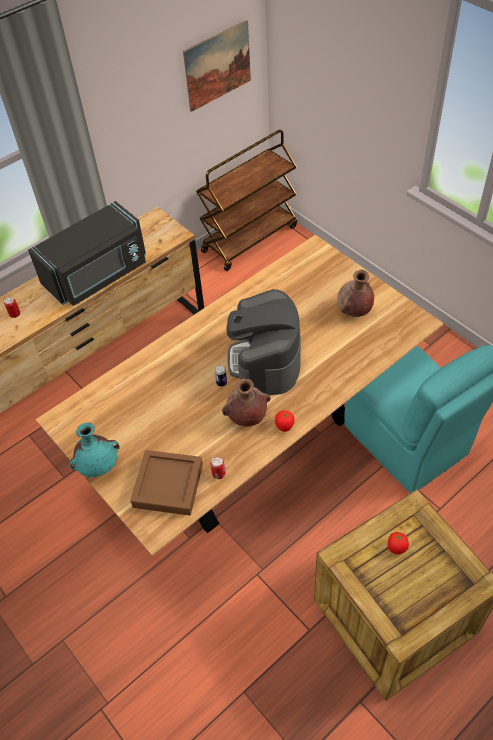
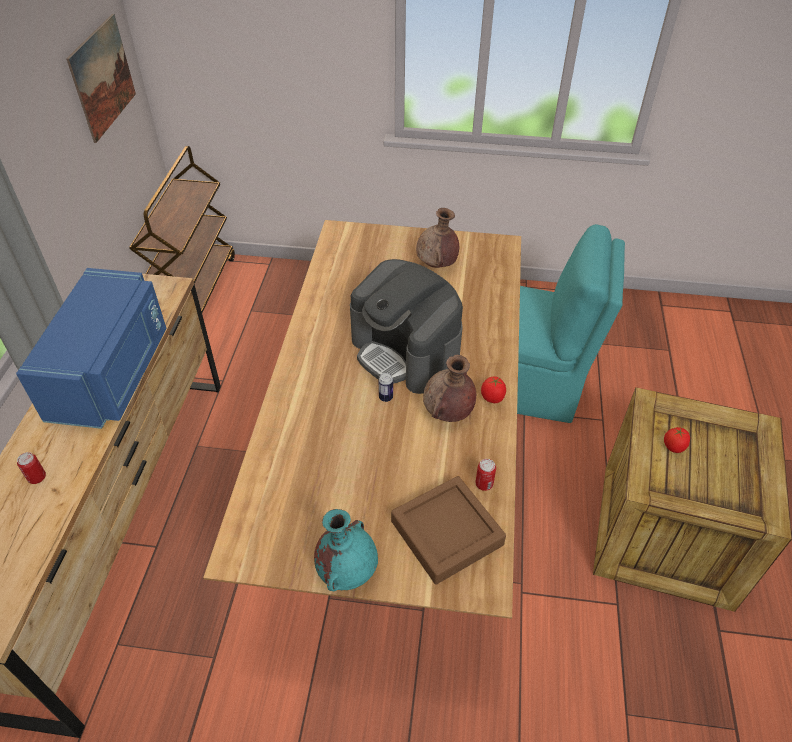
camera: 45 degrees left, 5 degrees down
(98, 275) = (113, 373): black microwave -> blue microwave

